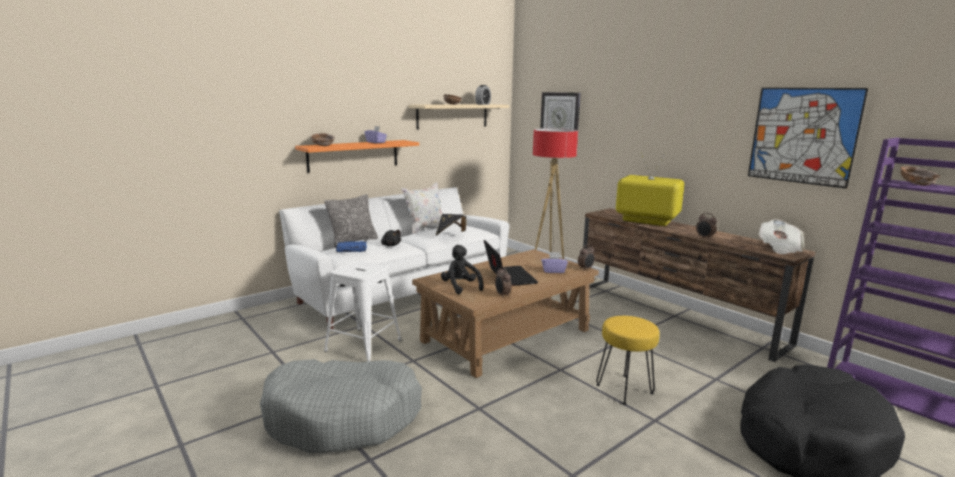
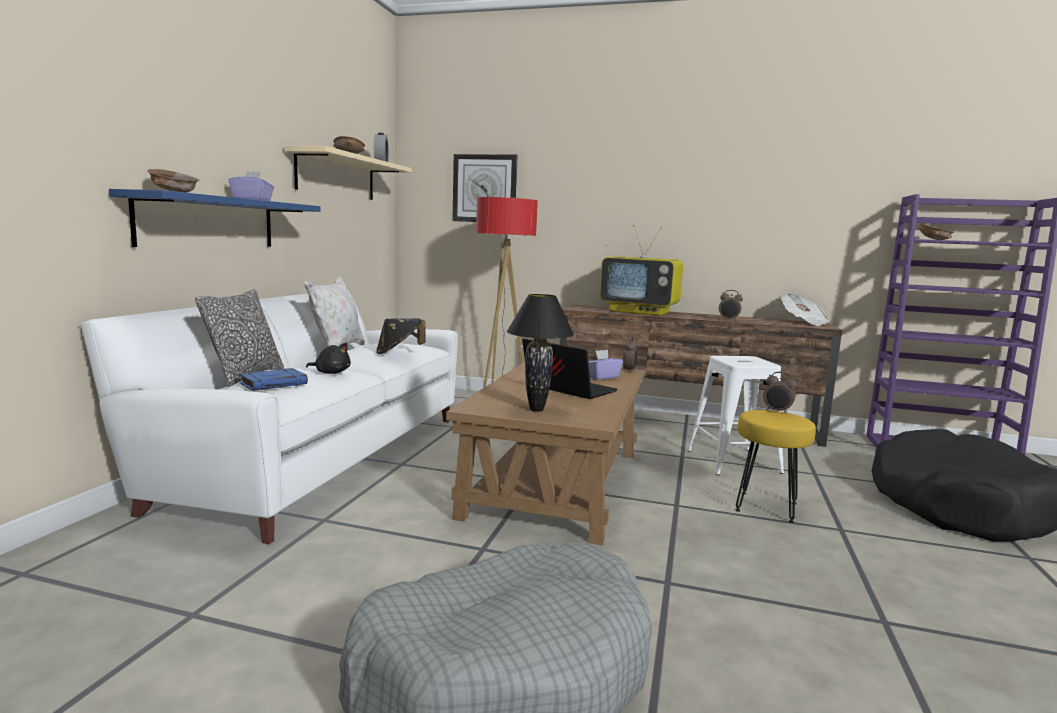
camera: 35 degrees left, 5 degrees down
(353, 155) = (209, 222): orange shelf -> blue shelf
(363, 345) = (368, 551): white stool -> white stool (733, 462)
(460, 287) = (536, 409): black plush toy -> black table lamp
(502, 295) = (607, 409): alarm clock -> alarm clock (777, 411)
(646, 221) = (640, 312): television -> television turned 150 degrees counterclockwise
(803, 136) = (809, 200): picture -> none

